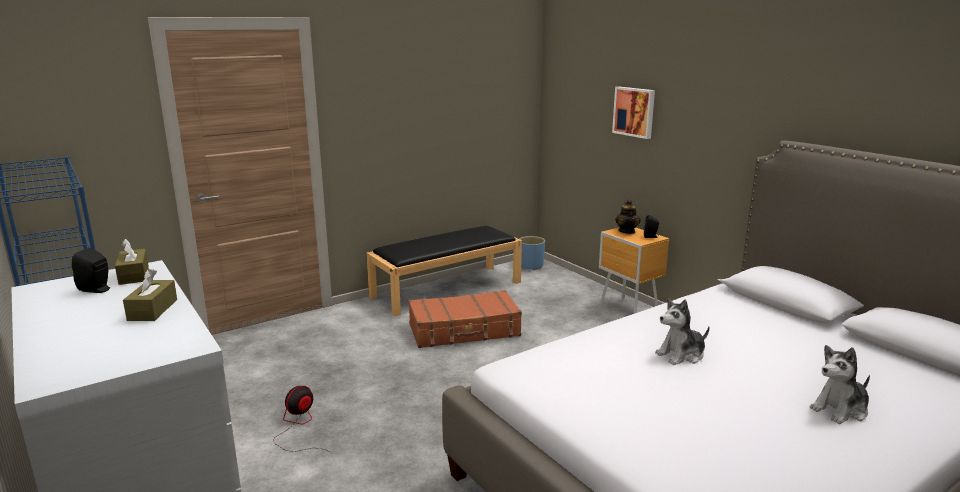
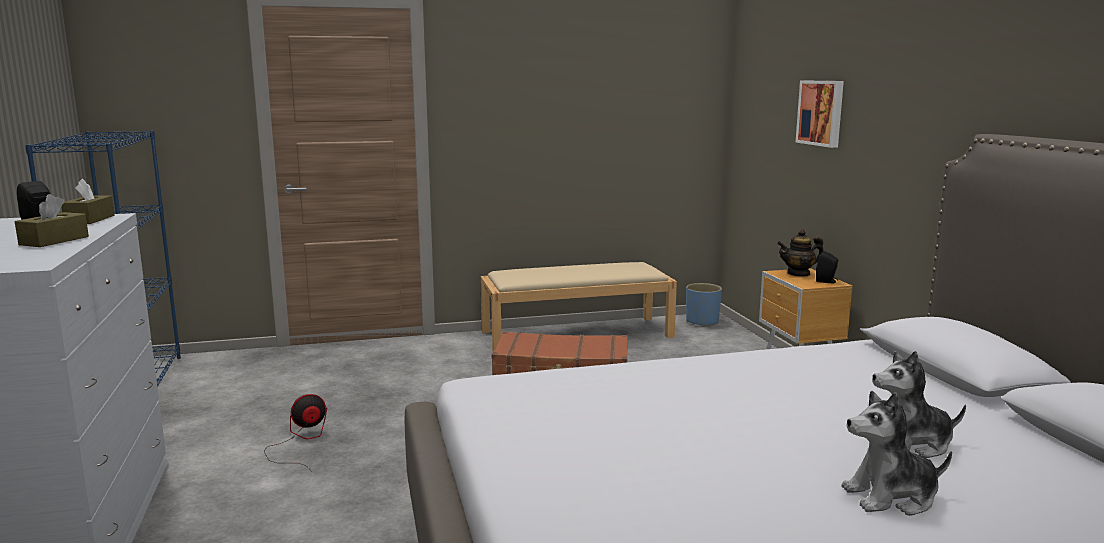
camera: 20 degrees right, 5 degrees down
(447, 289) = (577, 333): black bench -> beige bench
(627, 231) = (799, 273): teapot -> teapot turned 60 degrees clockwise
(681, 355) = (717, 402): plush toy -> plush toy (911, 444)

